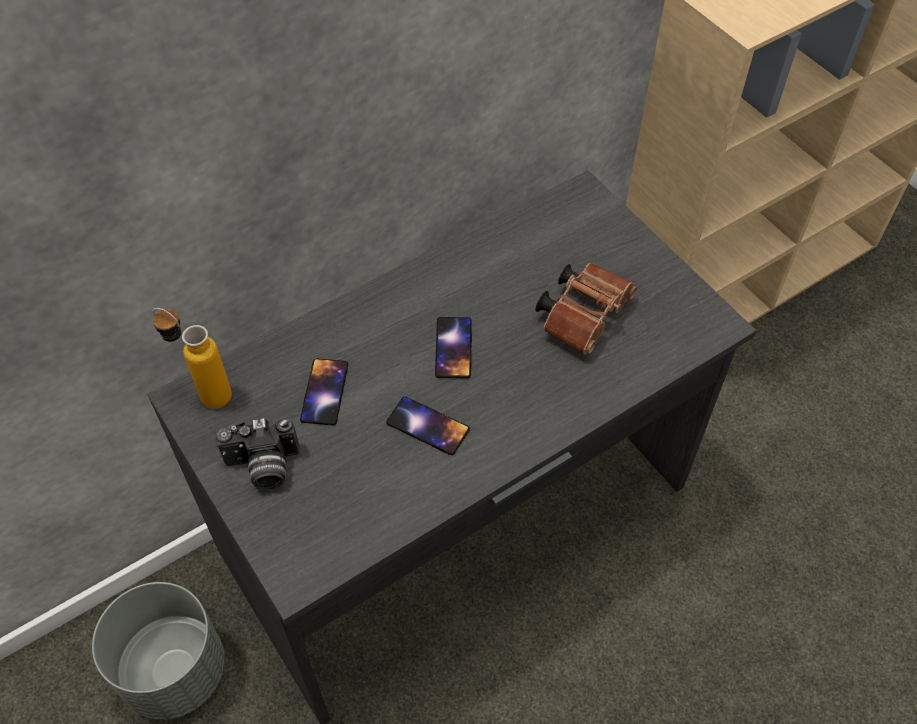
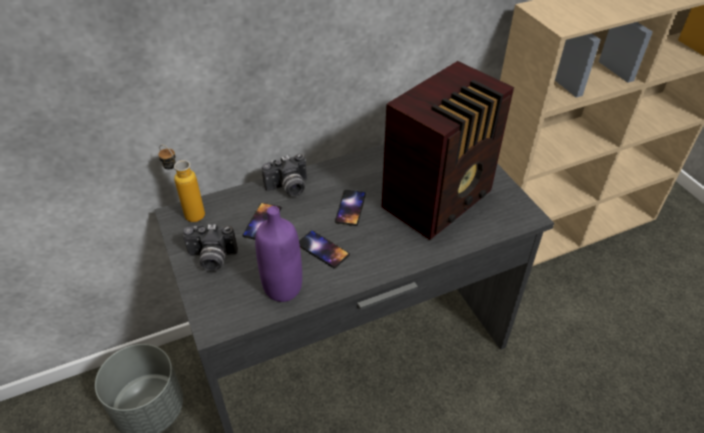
camera: 10 degrees right, 10 degrees down
(350, 326) = (288, 188): none -> camera
(383, 499) = (283, 288): none -> purple bottle
(585, 314) = (440, 200): brown binoculars -> radio

